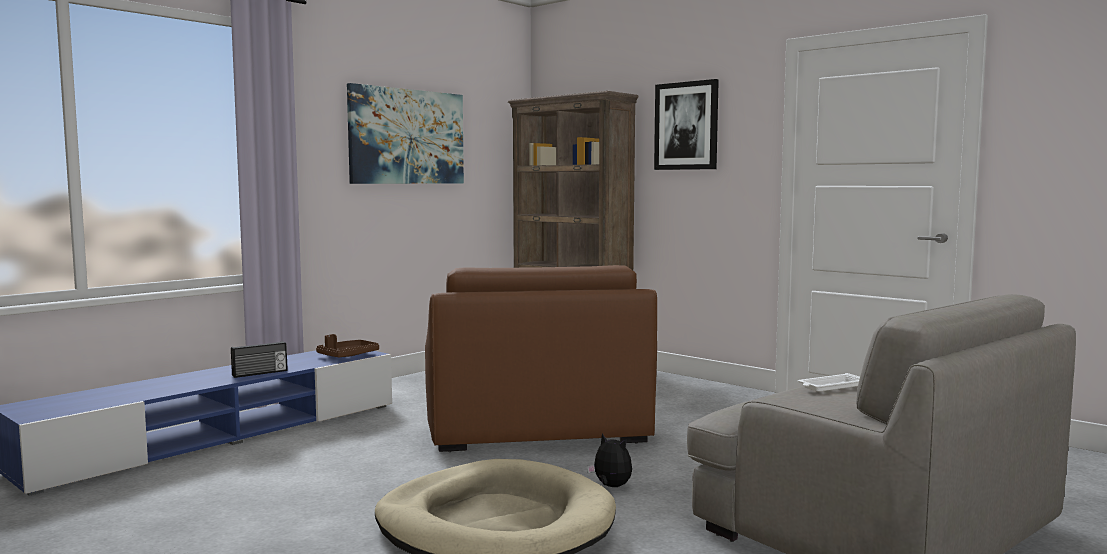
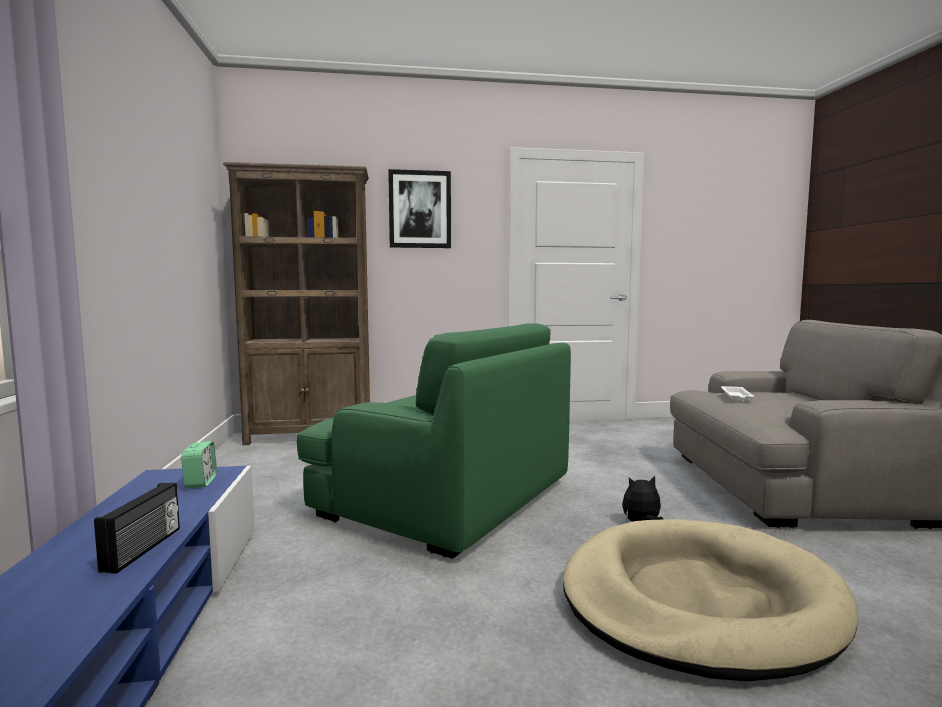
camera: 50 degrees left, 0 degrees up
(347, 356) = (200, 482): brown tray -> alarm clock
(407, 137) = (149, 181): picture -> none
(534, 424) = (444, 498): brown armchair -> green armchair

